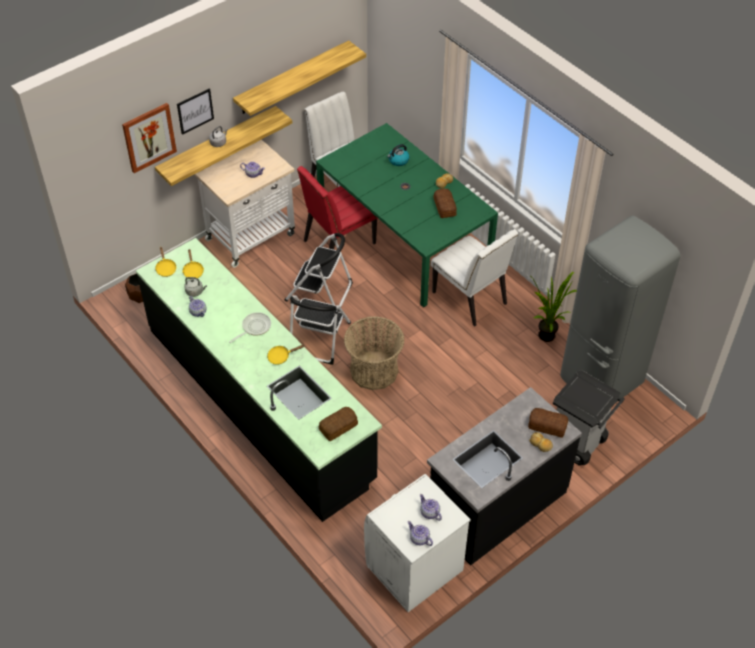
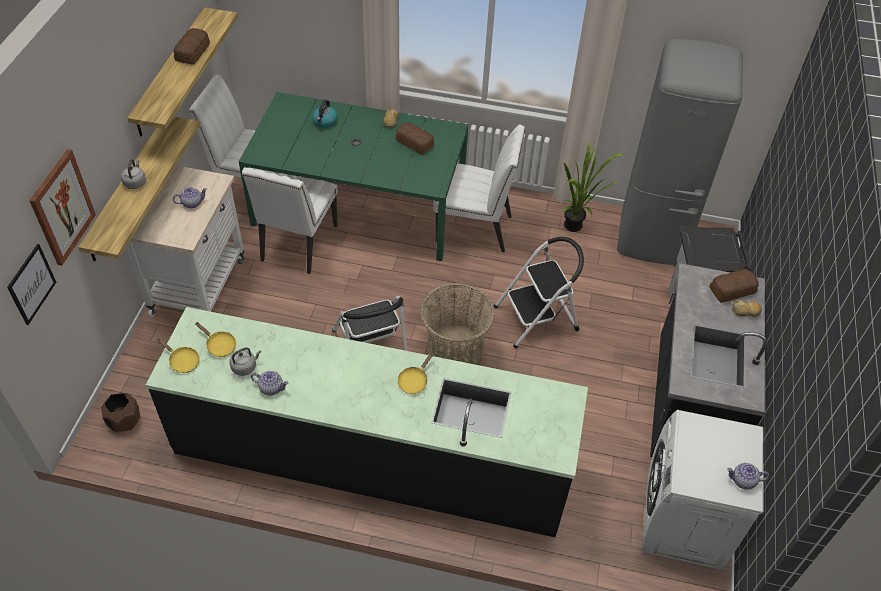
camera: 40 degrees left, 0 degrees up
(195, 111) = (97, 150): picture -> picture (31, 284)
(254, 327) = (353, 367): frying pan -> none
(321, 292) = (328, 302): step ladder -> step ladder (539, 318)
(339, 241) = (299, 242): red chair -> white chair
(339, 427) = (550, 417): bread -> bread (193, 52)
(429, 512) = (723, 447): teapot -> none

